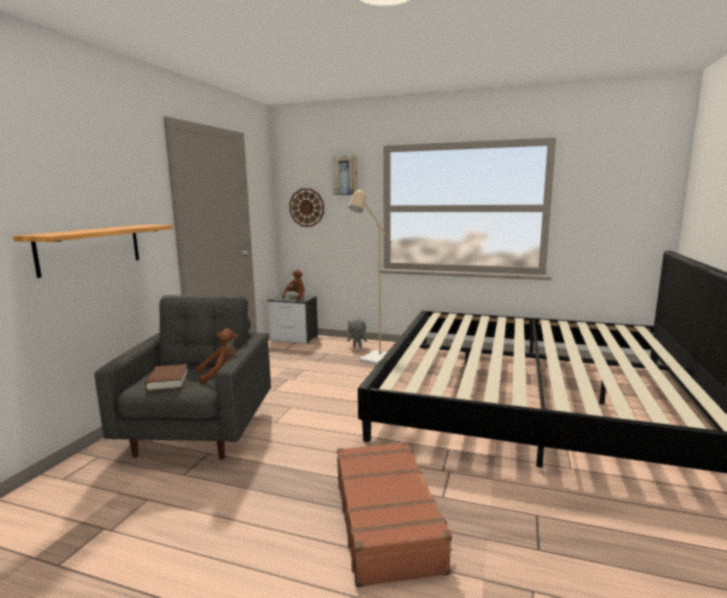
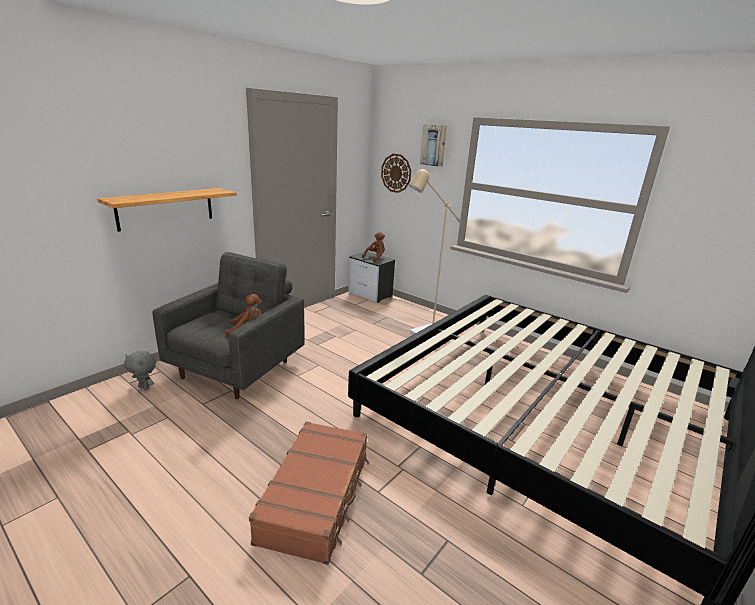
camera: 20 degrees right, 10 degrees up
(168, 381) = (206, 328): brown book -> none
(357, 346) = (419, 315): grey plush toy -> grey plush toy (144, 387)

